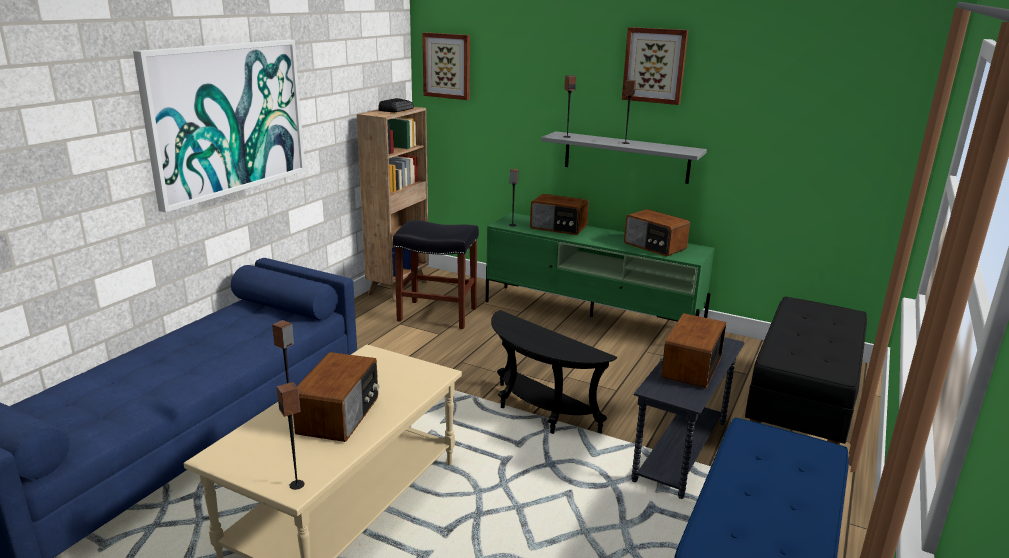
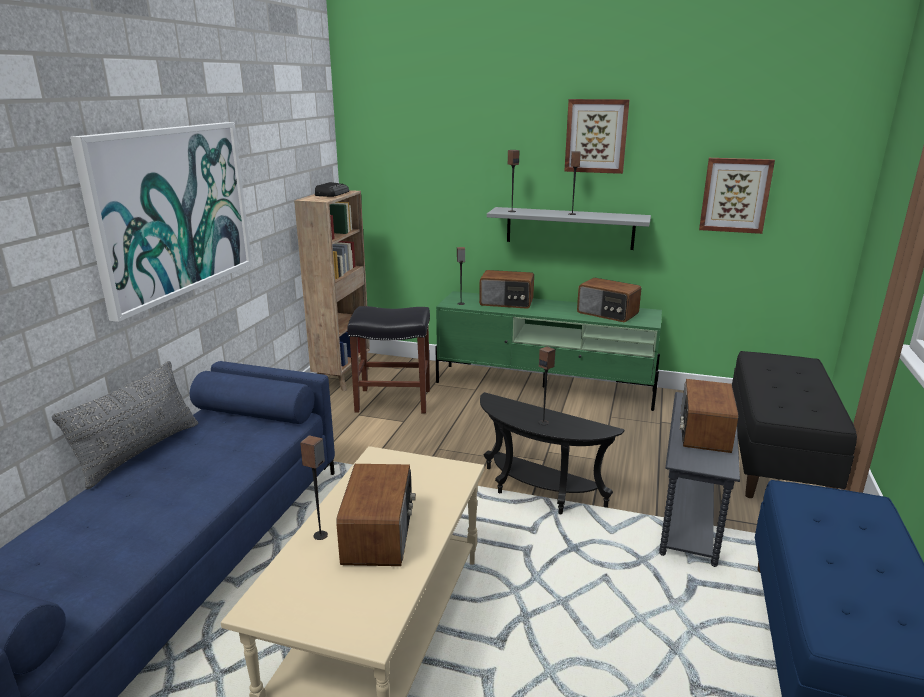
camera: 10 degrees left, 0 degrees up
(176, 329) = (140, 452): none -> grey pillow
(297, 484) = (370, 629): speaker -> speaker (543, 422)
(447, 66) = (376, 147): picture -> picture (735, 195)

